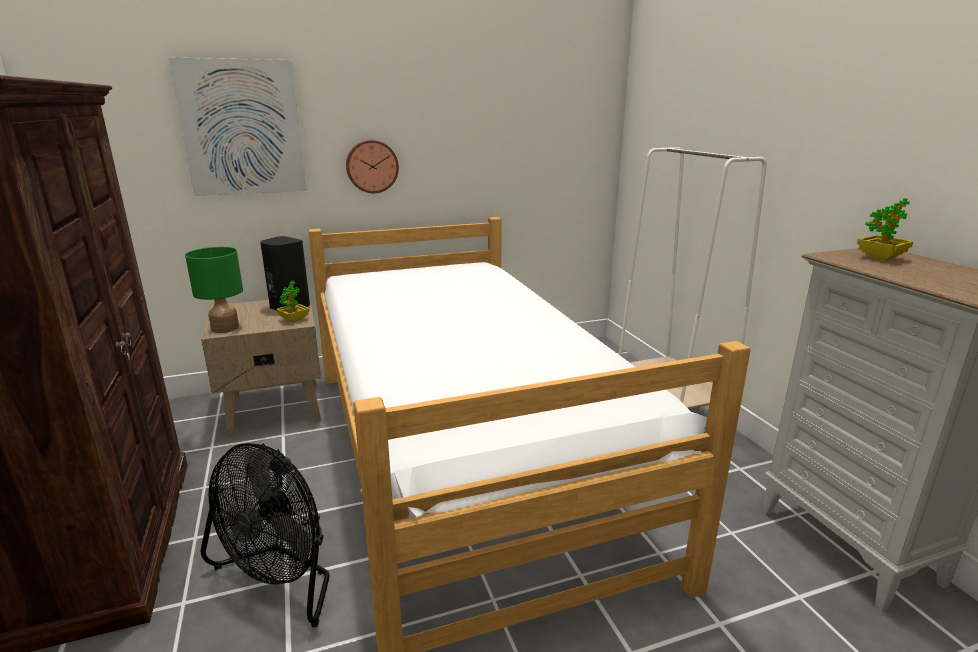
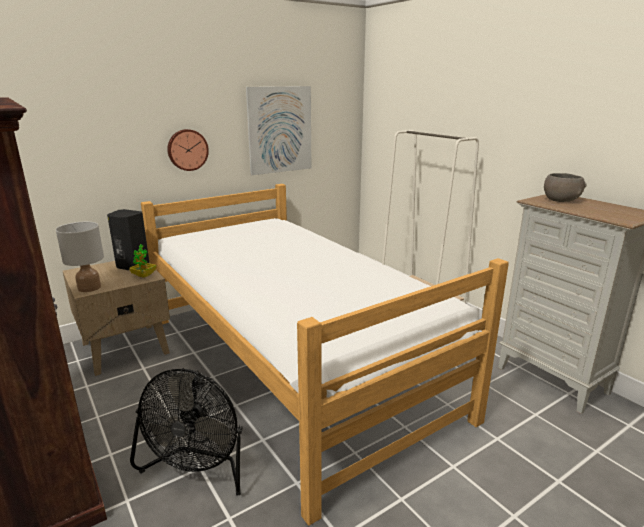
camera: 15 degrees left, 0 degrees up
(225, 328) = (89, 288): green table lamp -> grey table lamp
(242, 128) = (83, 123): picture -> picture (280, 130)
(880, 258) = (561, 200): potted plant -> grey bowl

